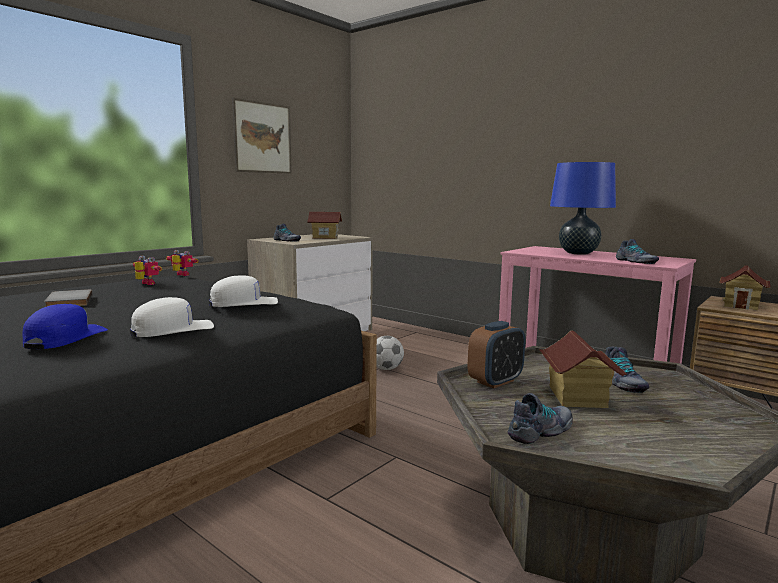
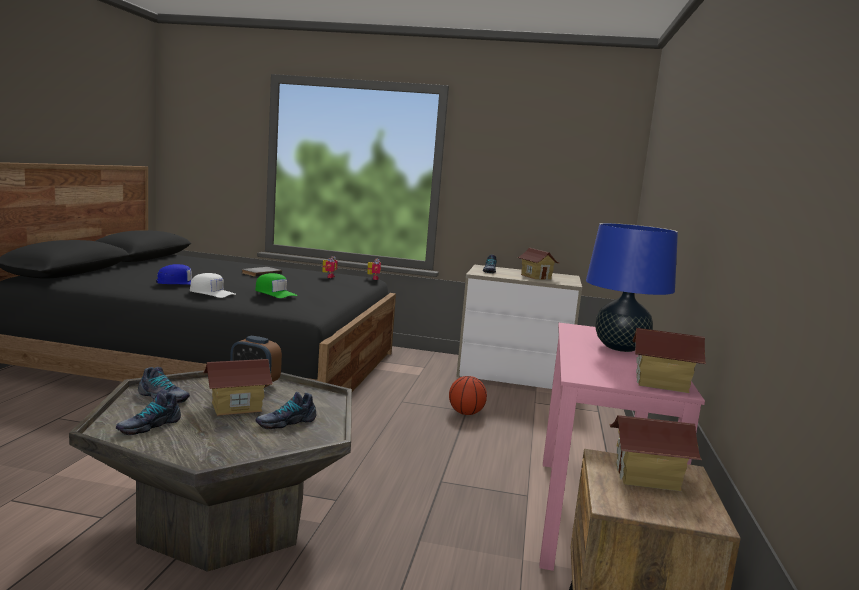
camera: 60 degrees right, 0 degrees up
(244, 303) = (275, 293): white cap -> green cap
(262, 138) = (512, 170): picture -> none
(386, 369) = (465, 413): football -> basketball
(635, 261) = (588, 367): shoe -> shoe (148, 426)
(667, 258) = (662, 384): none -> toy house

